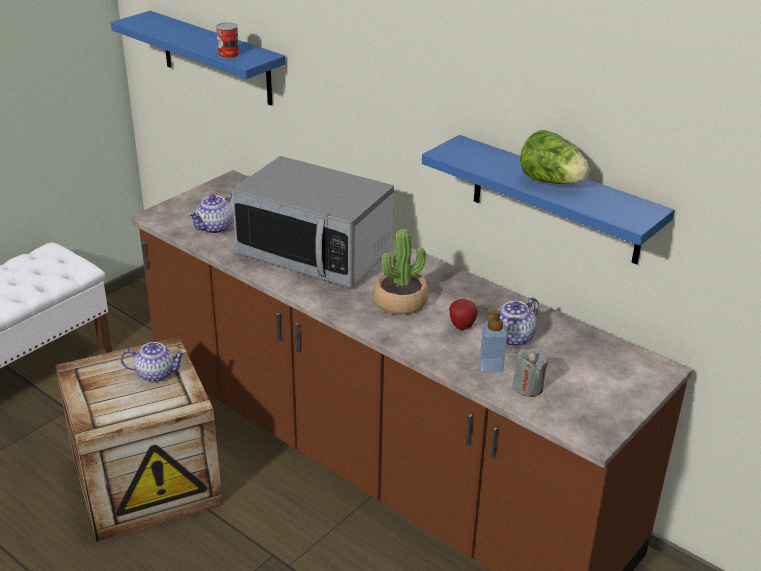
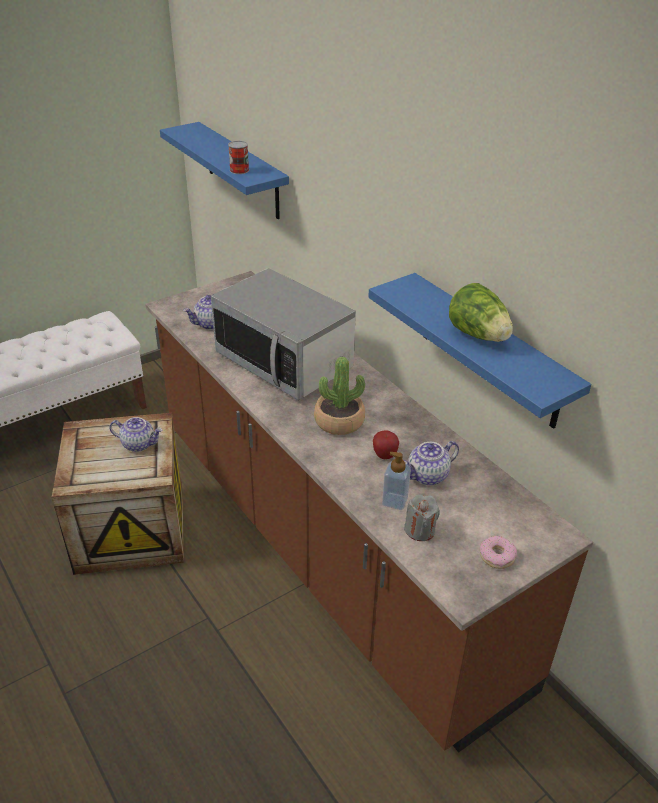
camera: 15 degrees right, 5 degrees up
(611, 397) = (497, 556): none -> donut

